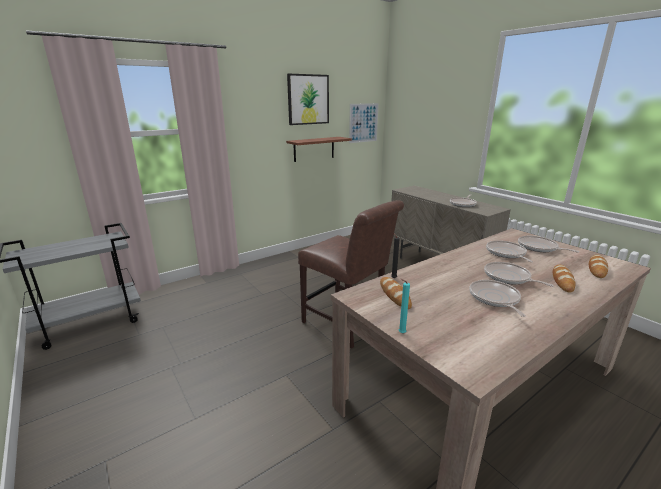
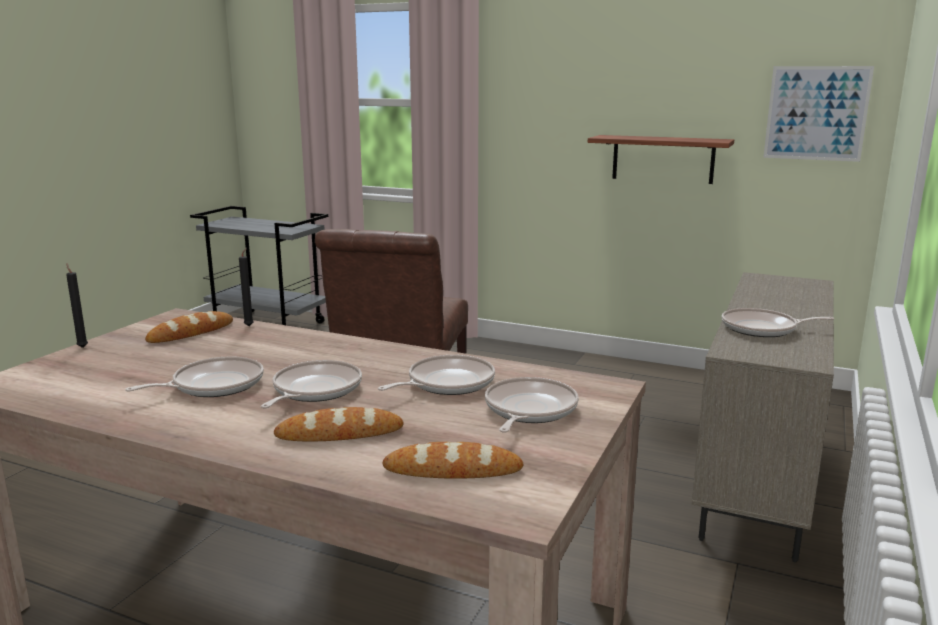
camera: 60 degrees right, 5 degrees down
(308, 99) = (658, 56): picture -> none
(400, 333) = (82, 347): turquoise candle -> black candle

